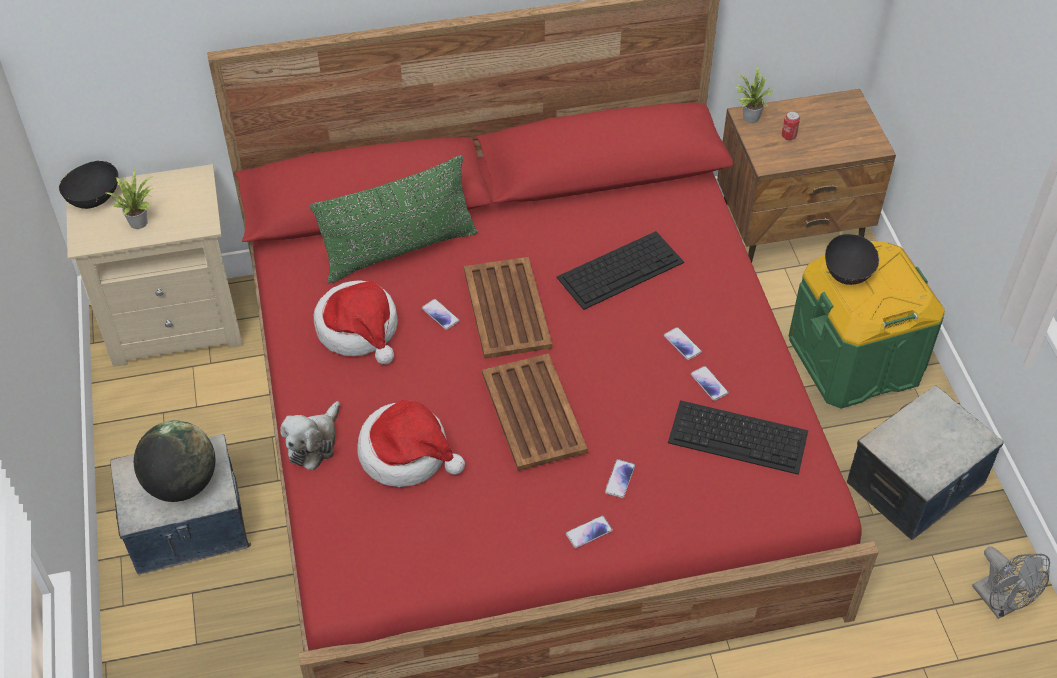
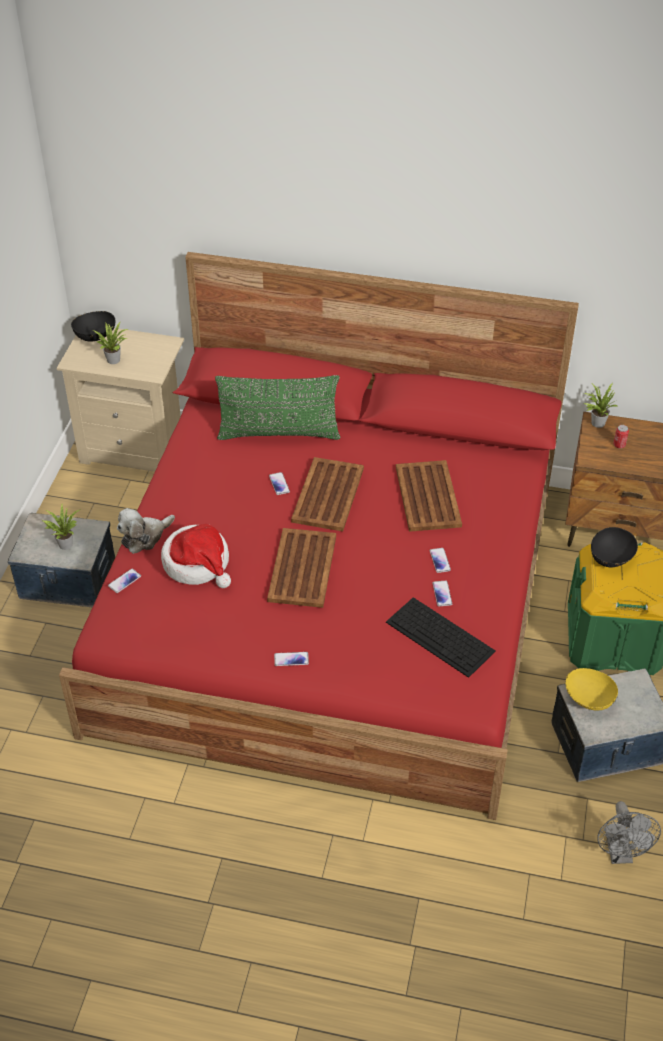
camera: 25 degrees right, 5 degrees down
(182, 484) = (64, 543): globe -> potted plant
(359, 329) = (218, 475): hat -> none
(619, 479) = (335, 633): phone -> phone (124, 581)
(621, 269) = (428, 496): keyboard -> brown tray
(899, 444) = (588, 699): none -> yellow bowl

